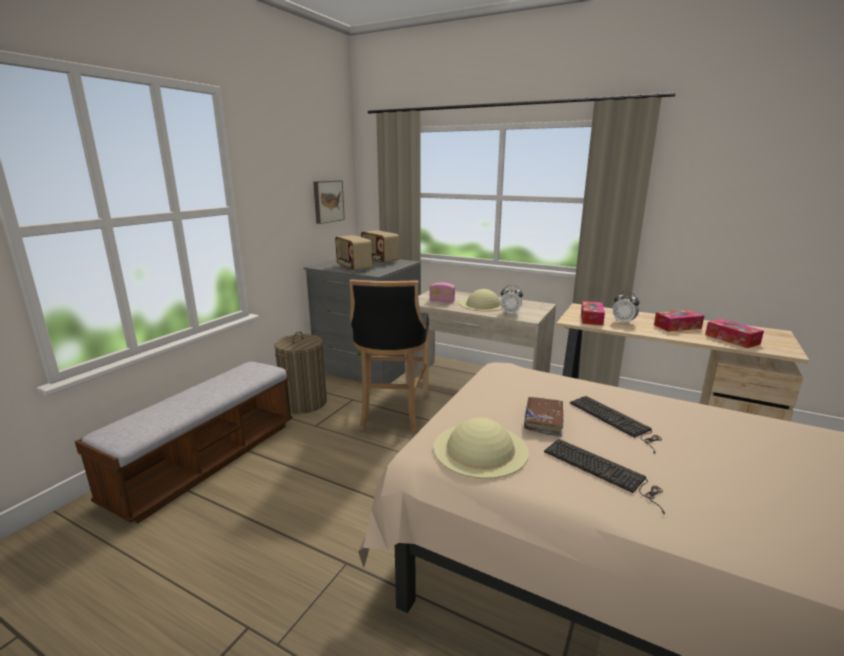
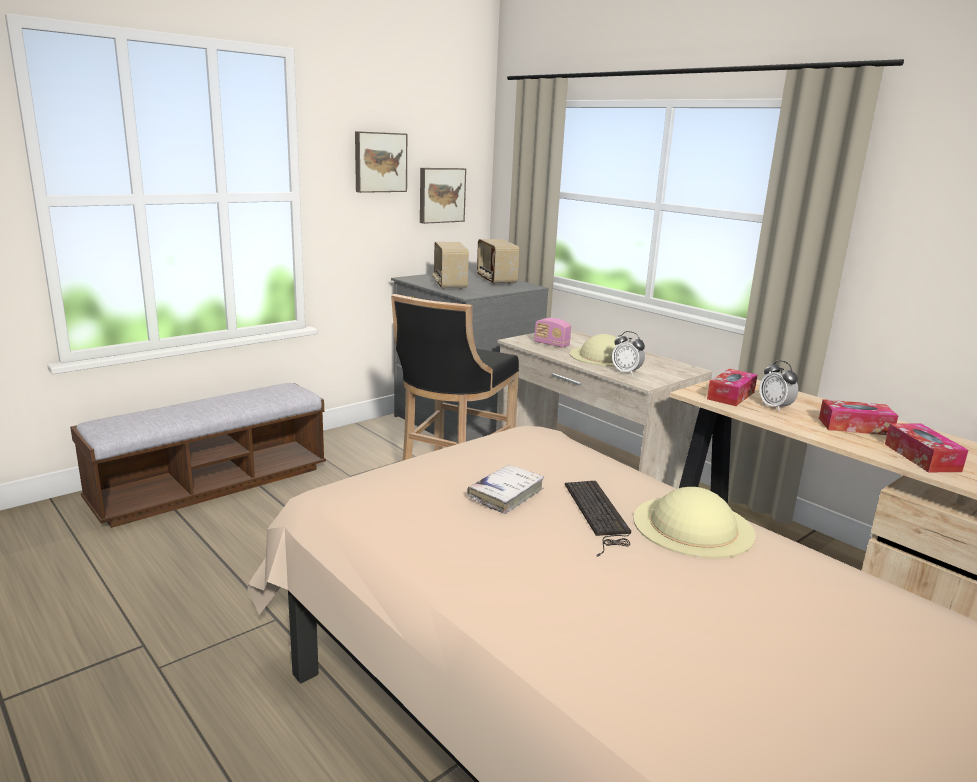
camera: 20 degrees right, 0 degrees up
(287, 178) = (379, 162): none -> picture
(304, 403) = (356, 448): laundry basket -> none
(480, 449) = (394, 504): beige hat -> beige hat (692, 526)
(543, 420) = (506, 494): brown book -> white book
(603, 471) = (507, 556): keyboard -> none

